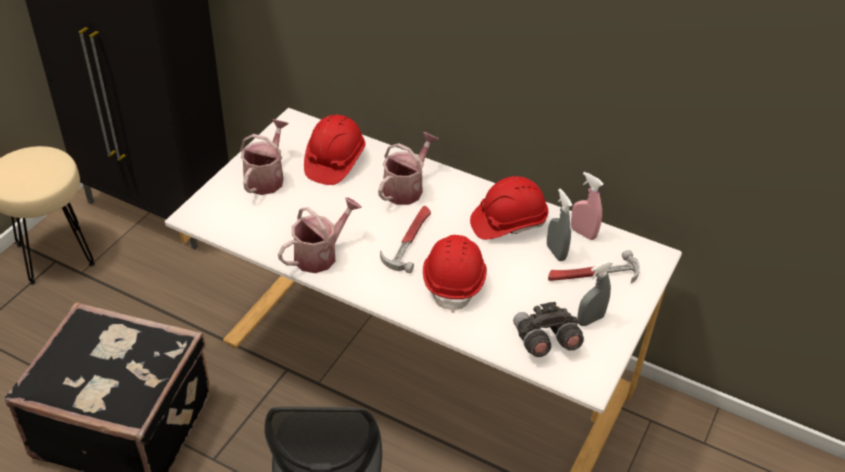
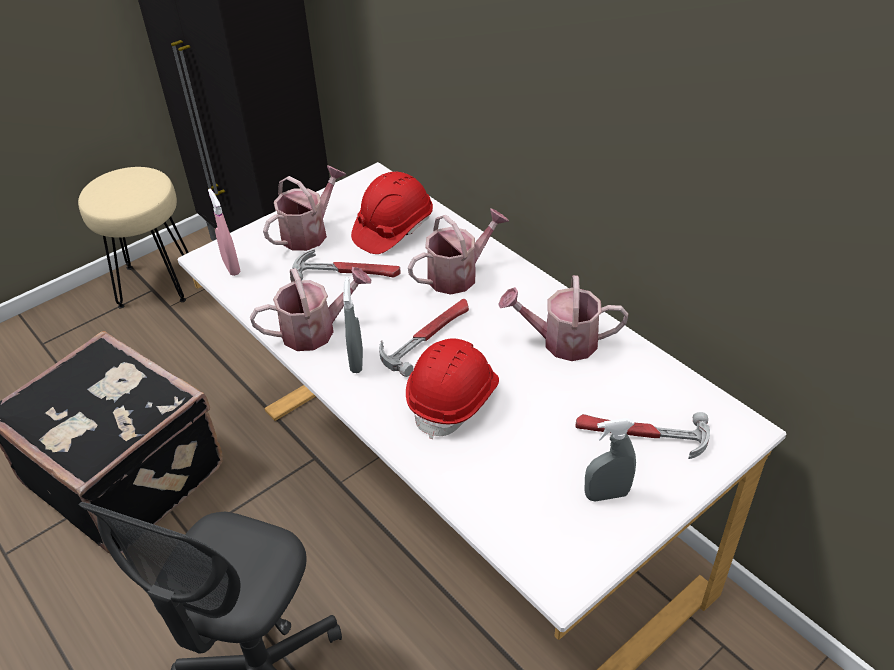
camera: 25 degrees right, 0 degrees up
(318, 203) = (347, 272): none -> hammer
(508, 223) = (561, 341): red hard hat -> watering can
(544, 341) = (529, 507): grey binoculars -> none
(555, 252) = (605, 393): grey spray bottle -> grey spray bottle (356, 361)
(583, 233) = (654, 376): pink spray bottle -> pink spray bottle (231, 267)

